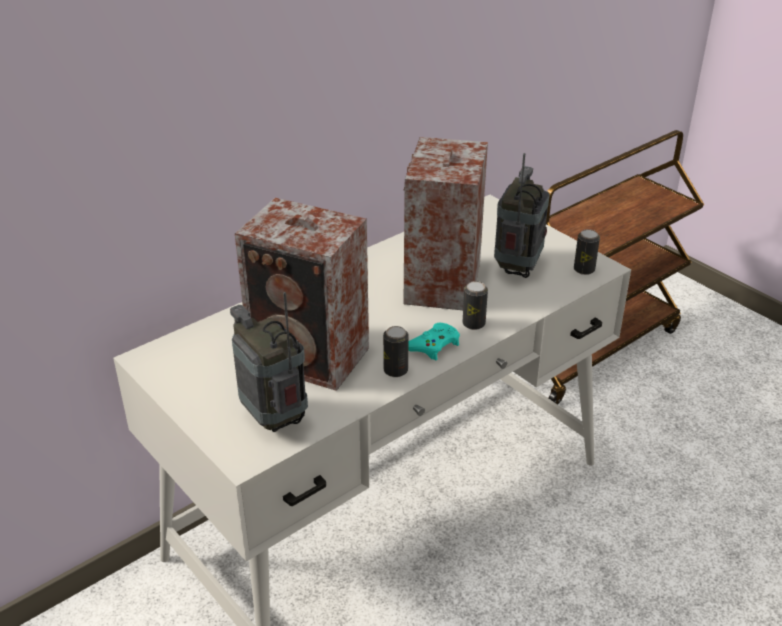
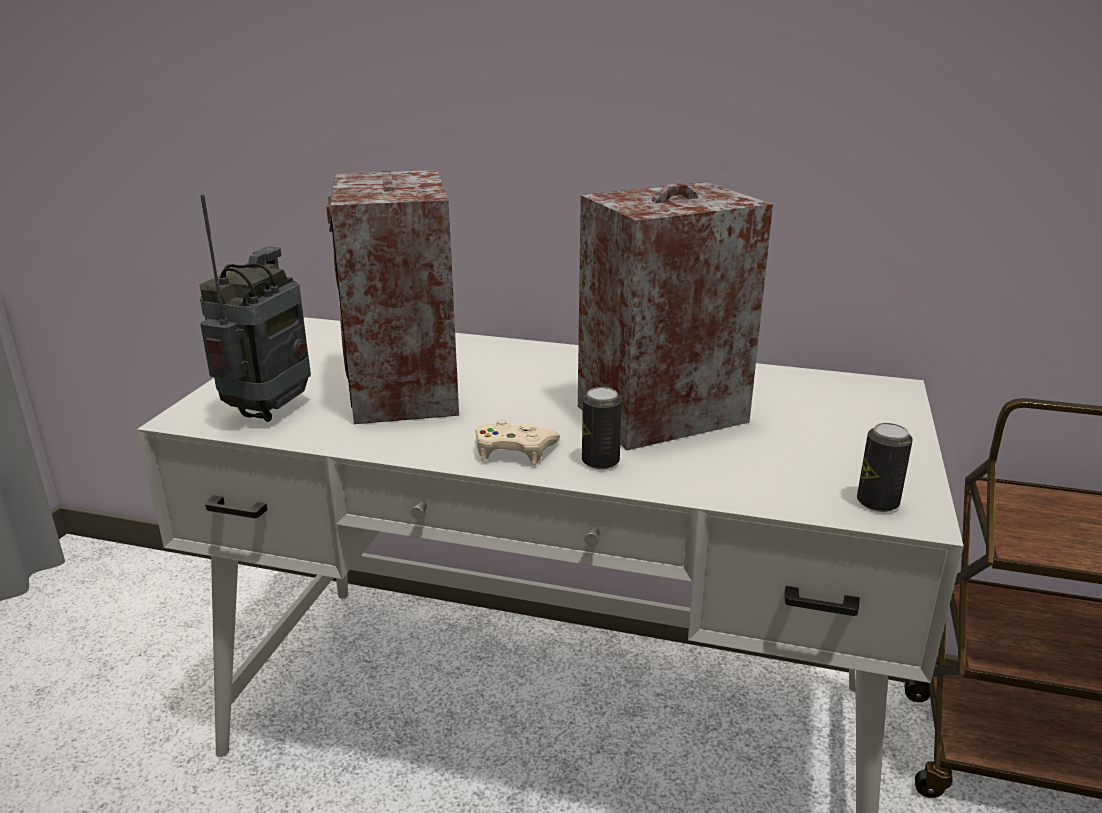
camera: 55 degrees right, 10 degrees down
(395, 370) = (431, 444): can -> none
(433, 345) = (514, 450): turquoise game controller -> beige game controller
(518, 268) = (784, 451): radio -> none

